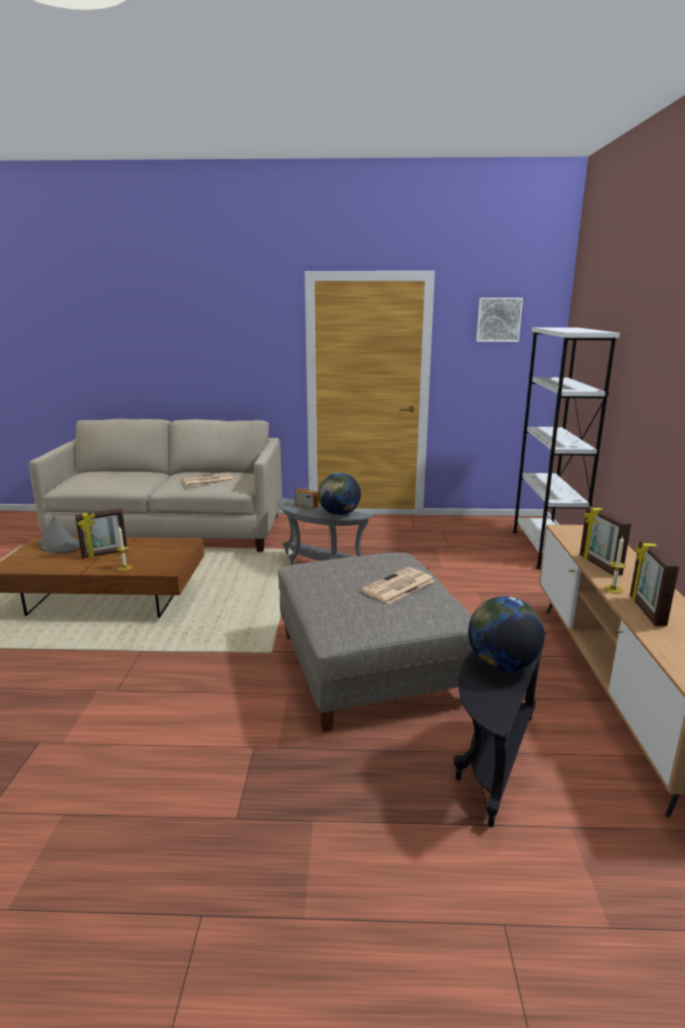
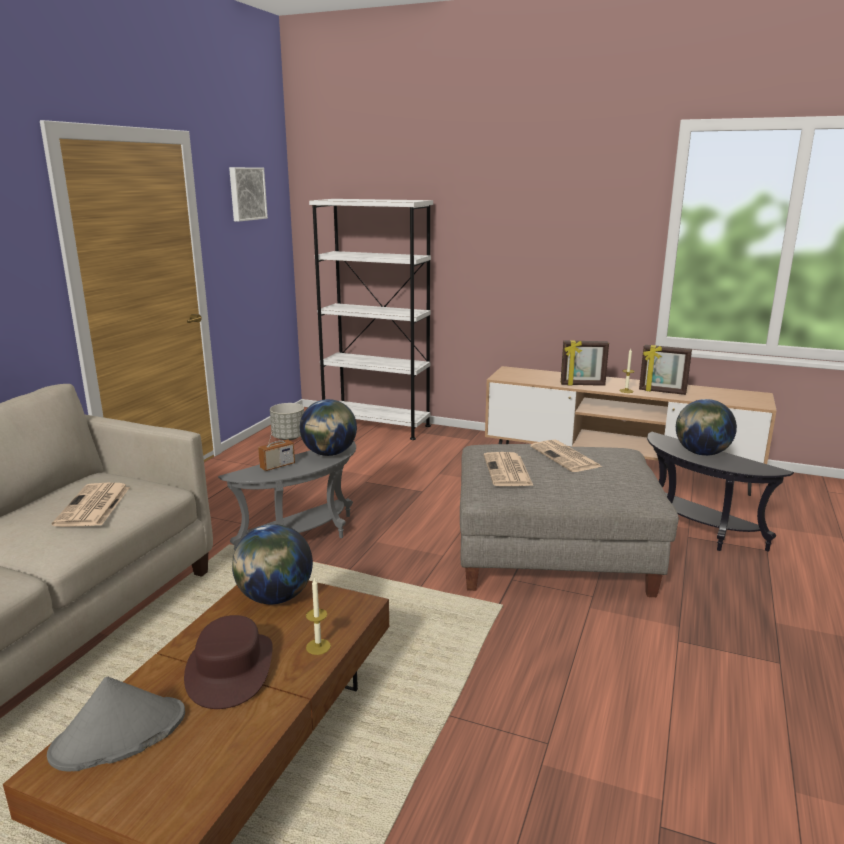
camera: 70 degrees left, 0 degrees up
(105, 553) = (230, 669): picture frame -> brown hat
(171, 549) = (275, 597): none -> globe
(347, 568) = (508, 471): none -> newspaper
(474, 526) = (289, 437): none -> grey planter

